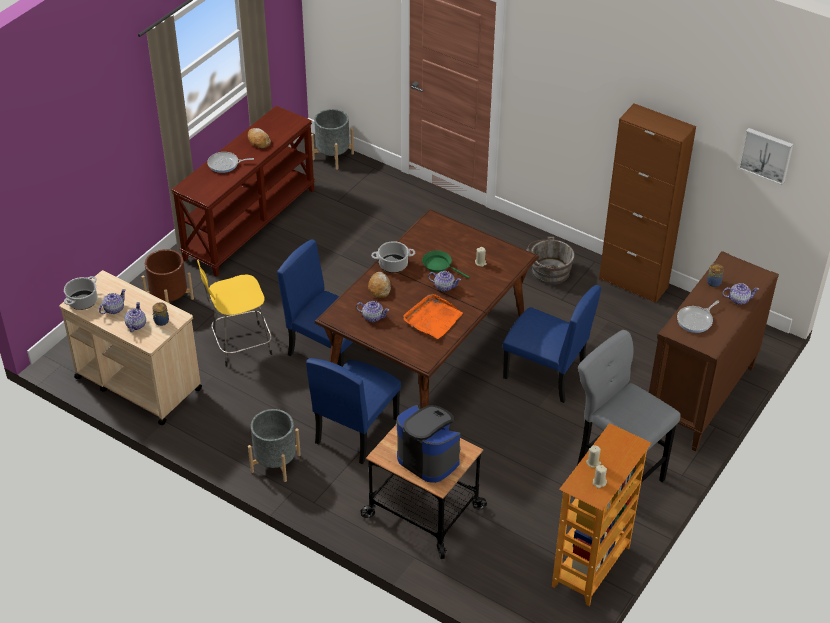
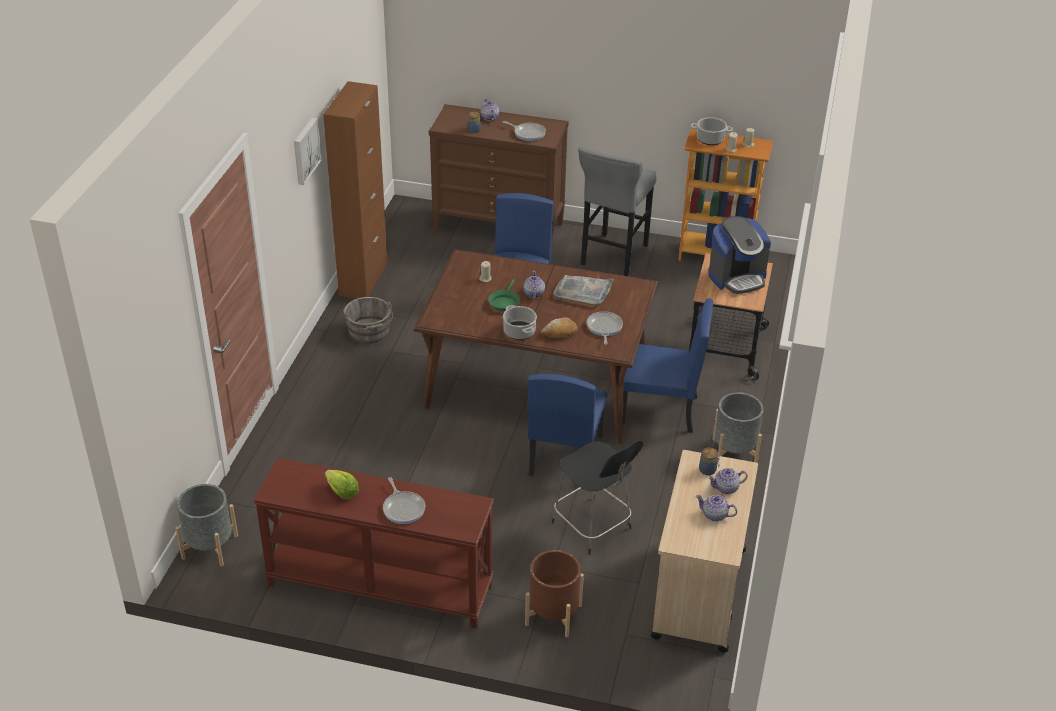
camera: 110 degrees left, 5 degrees down
(82, 301) = (720, 547): cooking pot -> cooking pot (710, 139)
(240, 345) = (593, 527): yellow stool -> black stool
(258, 141) = (342, 492): bread -> lettuce
(372, 317) = (604, 328): teapot -> frying pan
(428, 458) = (737, 277): coffee machine -> coffee machine turned 135 degrees counterclockwise
(432, 319) = (583, 291): orange tray -> grey tray
(766, 155) = (367, 54): picture -> picture (305, 150)

